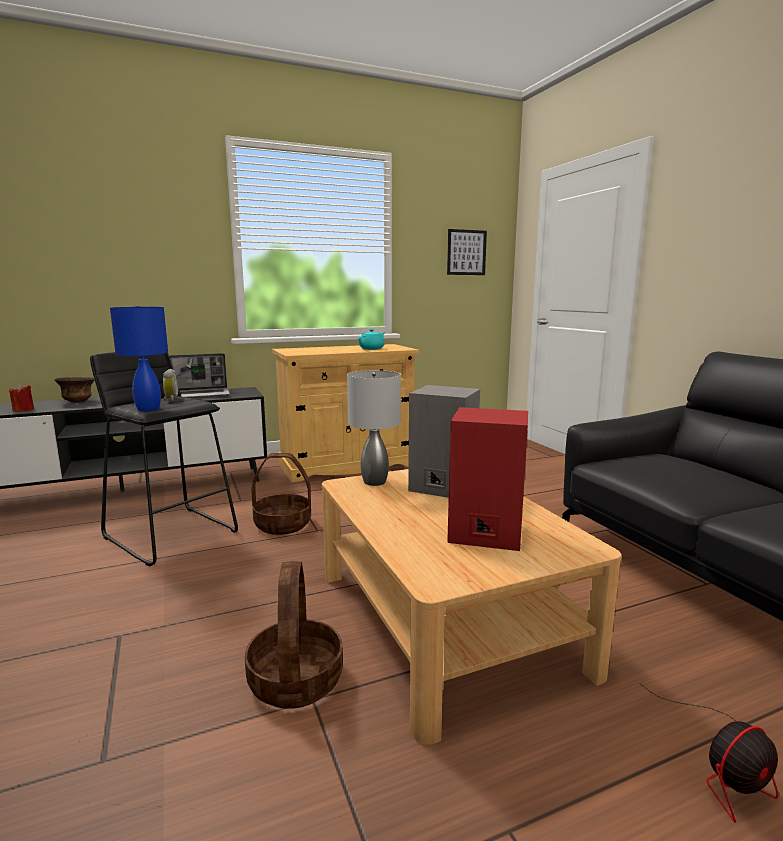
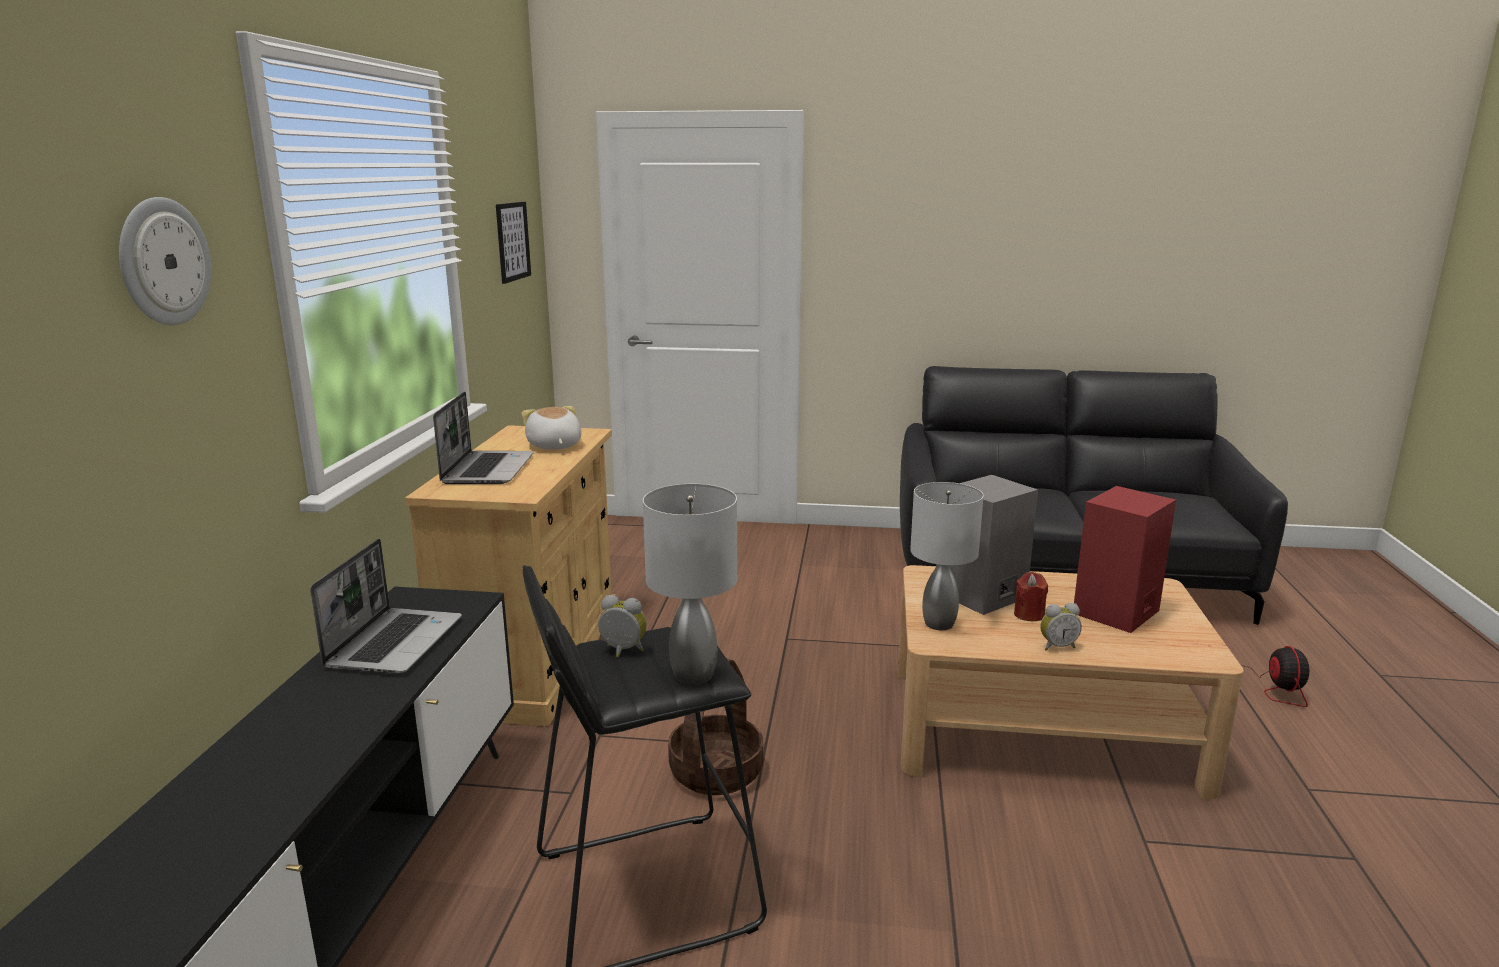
camera: 60 degrees left, 5 degrees up
(23, 410) = (202, 878): red candle -> red candle (1029, 615)
(78, 402) = (224, 792): brown bowl -> none
(147, 409) = (694, 676): blue table lamp -> grey table lamp
(159, 222) = (163, 261): none -> wall clock
(296, 680) = (1110, 844): basket -> none
(322, 348) = (487, 469): none -> laptop
(372, 349) = (553, 446): turquoise teapot -> plush toy
(382, 518) = (1057, 646): none -> alarm clock

